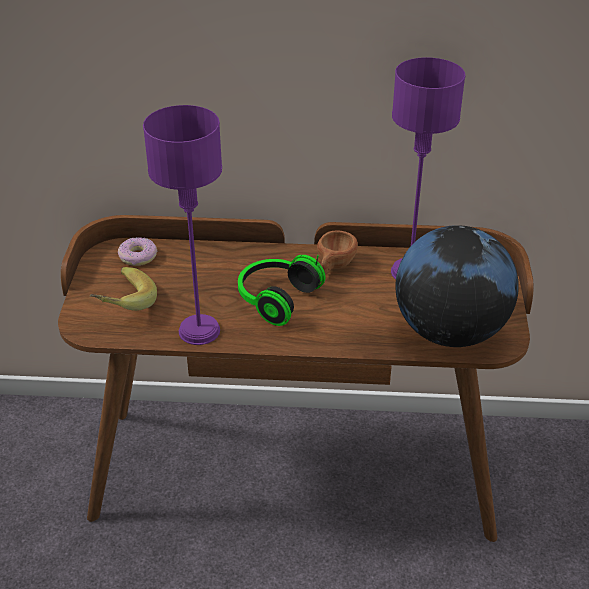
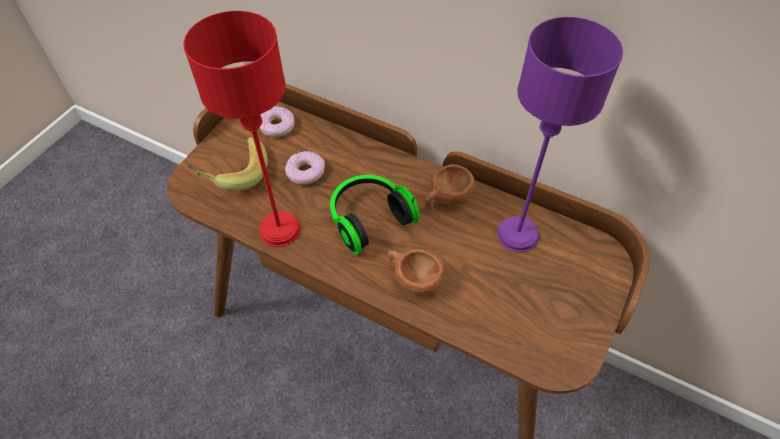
camera: 25 degrees right, 15 degrees up
(192, 283) = (305, 172): none -> donut
(200, 331) = (280, 230): purple table lamp -> red table lamp
(344, 328) = (412, 280): none -> brown cup
(450, 331) = (517, 326): globe -> none

